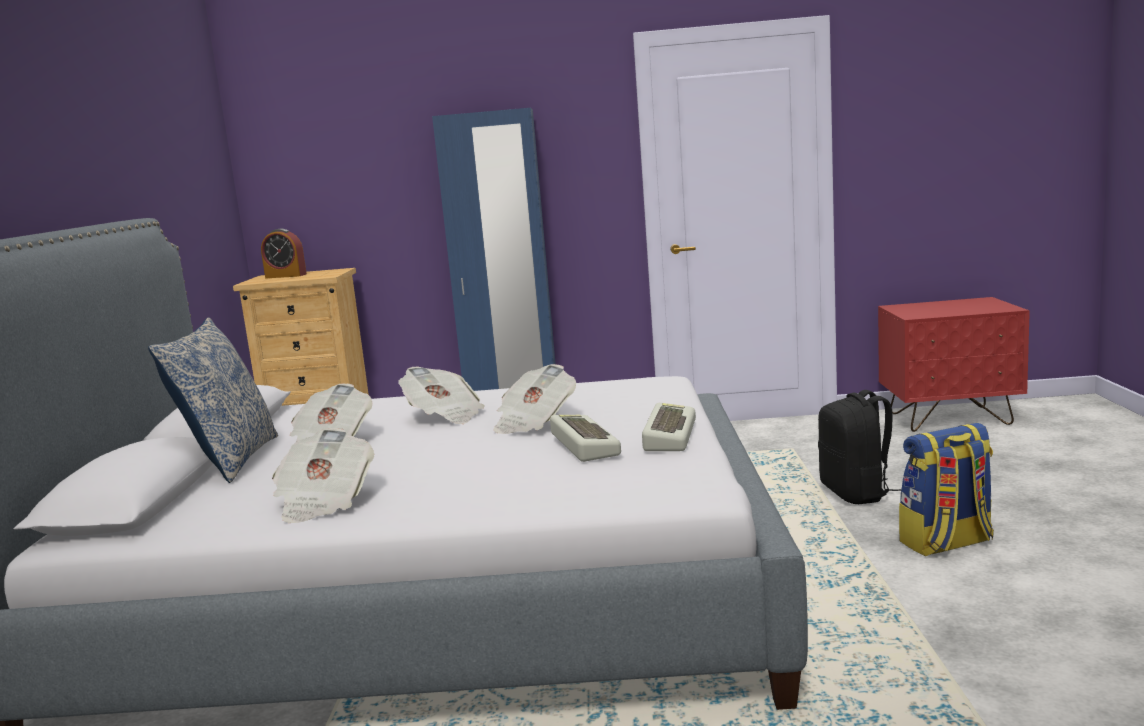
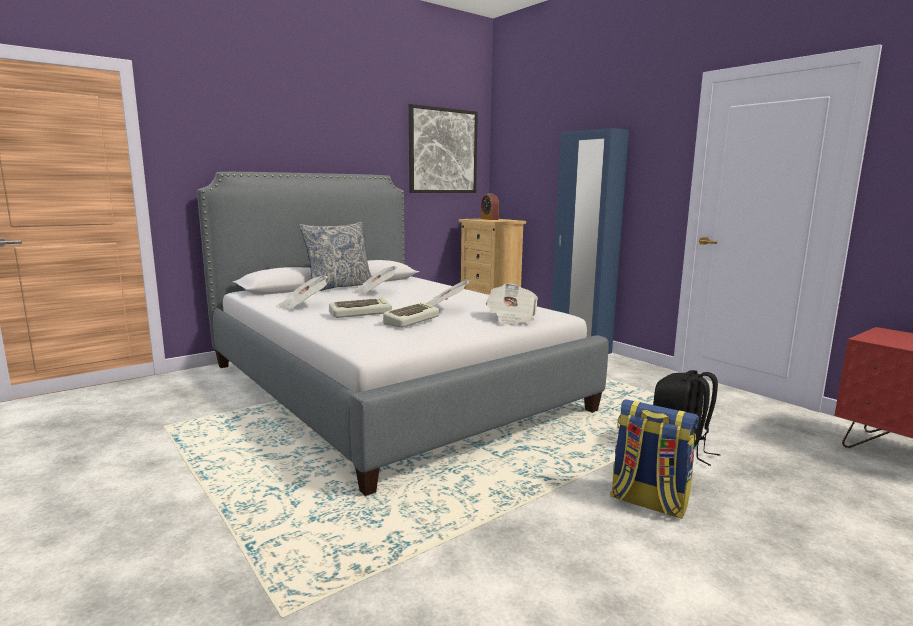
camera: 50 degrees right, 0 degrees up
(186, 160) = (443, 151): none -> picture
(444, 416) = (432, 297): newspaper -> newspaper (511, 319)
(667, 435) = (452, 331): keyboard -> keyboard (361, 313)

